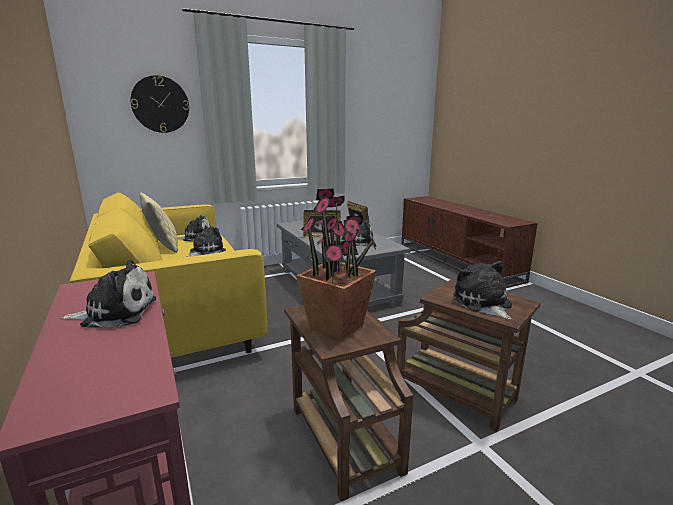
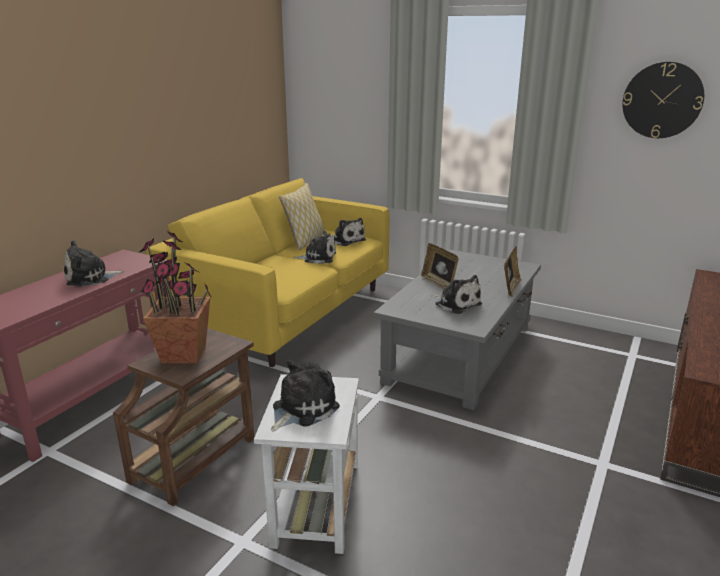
camera: 55 degrees right, 5 degrees up
(116, 313) = (90, 278): plush toy -> plush toy turned 105 degrees clockwise
(160, 104) = (357, 91): wall clock -> wall clock (662, 100)
(458, 394) = (316, 506): brown side table -> white side table

